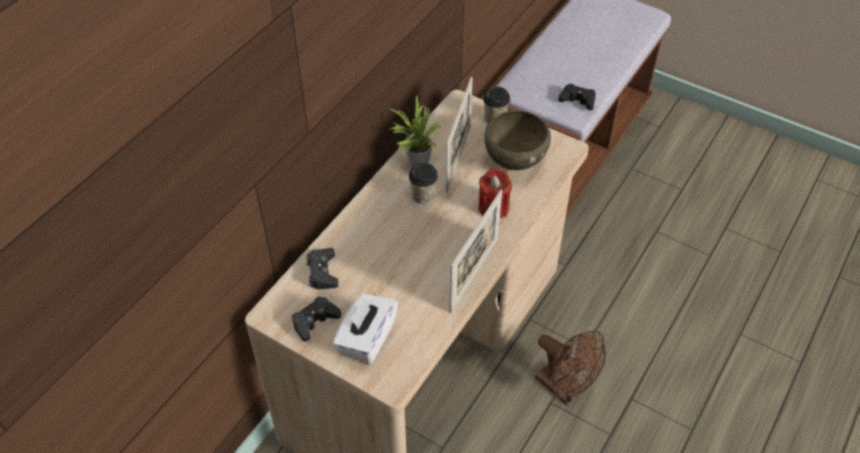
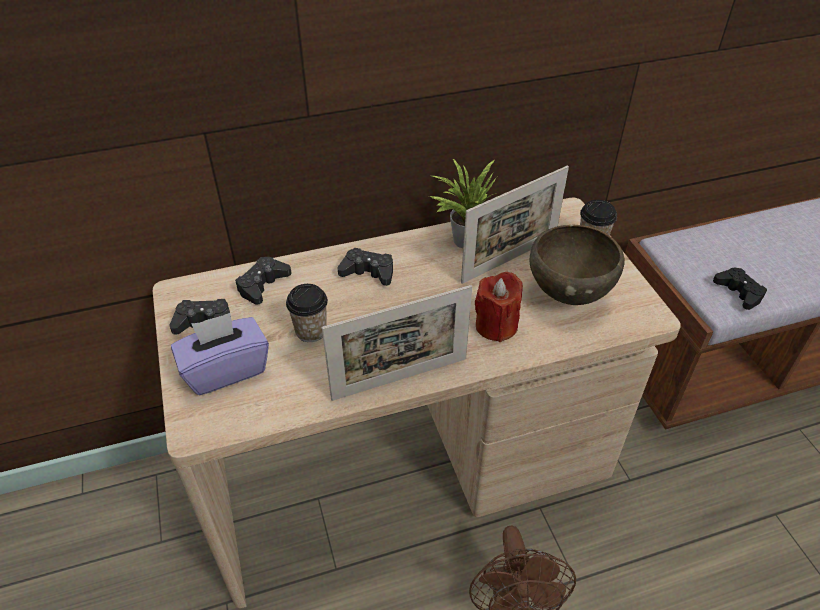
camera: 40 degrees right, 5 degrees down
(366, 339) = (226, 369): white tissue box -> purple tissue box
(381, 221) = (368, 272): none -> black game controller
(423, 196) = (434, 274): cup -> cup (311, 331)

